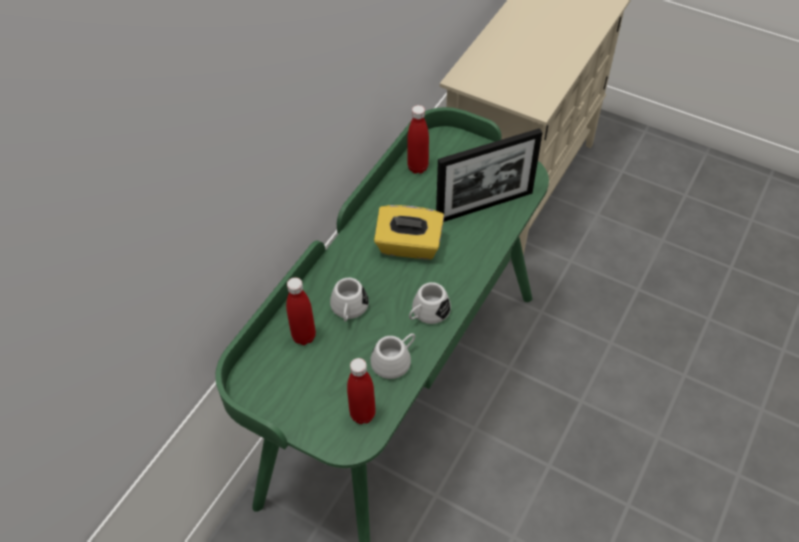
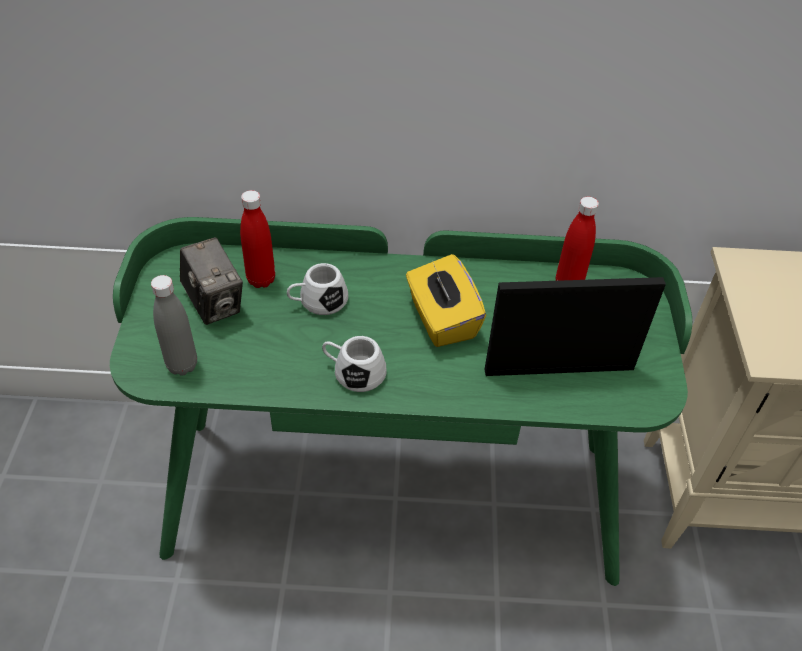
camera: 60 degrees right, 5 degrees down
(311, 374) = (215, 304): none -> camera
(362, 414) = (182, 365): red bottle -> grey bottle
(395, 360) = (269, 367): white mug -> none
(484, 206) = (559, 369): picture frame -> picture frame turned 135 degrees clockwise

